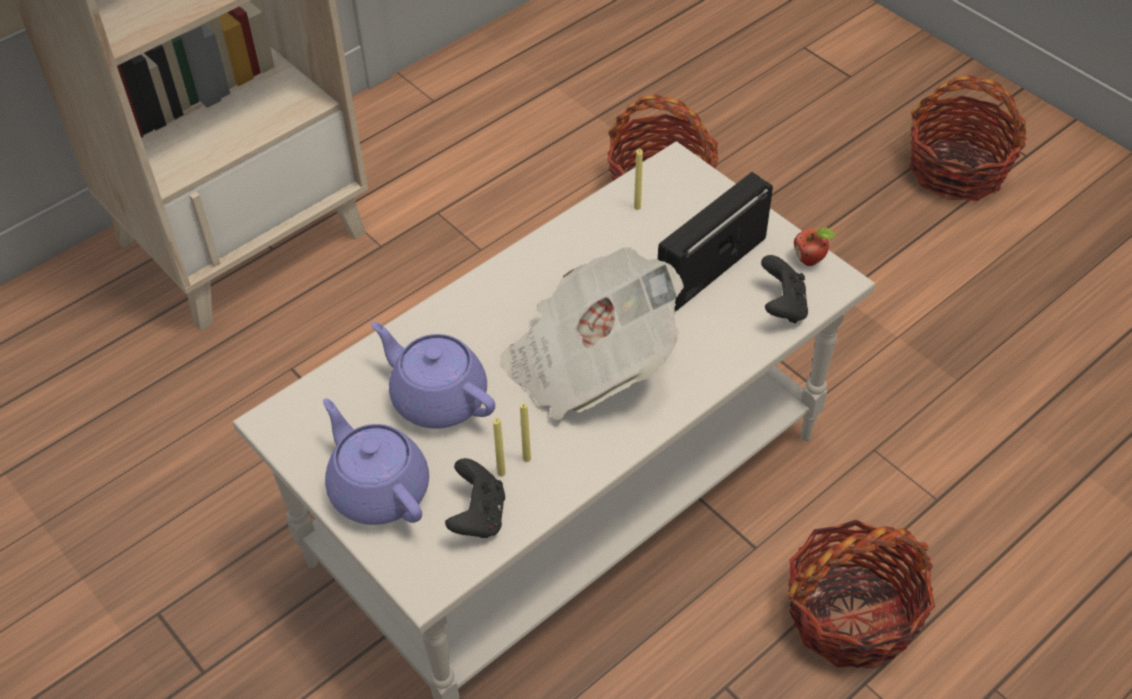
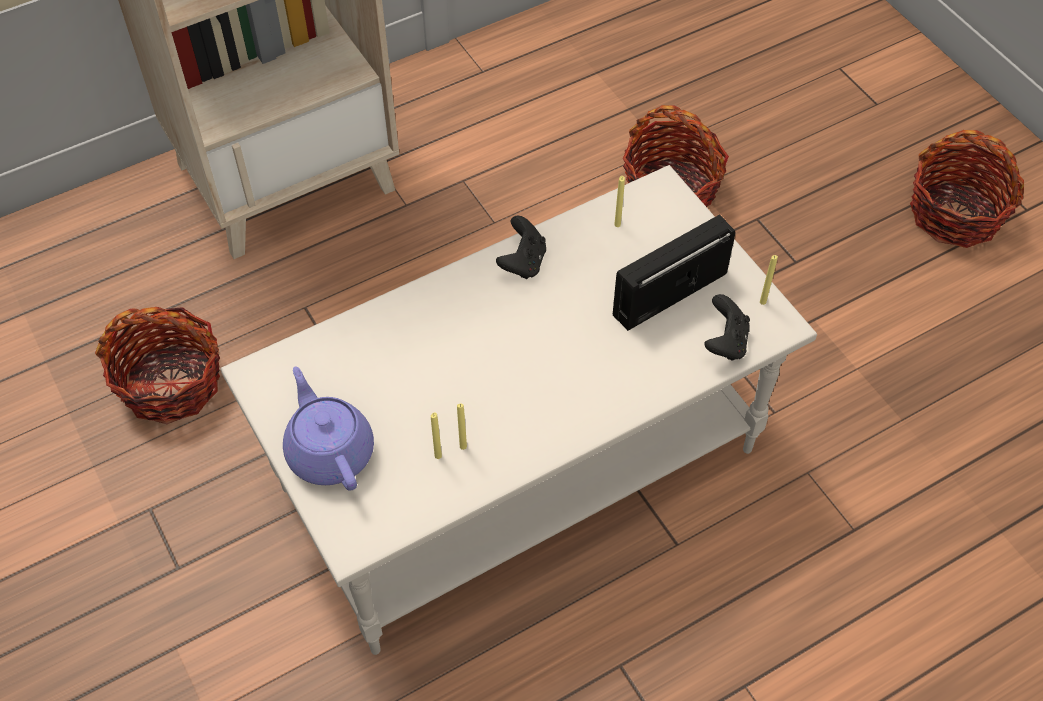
camera: 10 degrees right, 5 degrees up
(437, 397) = (398, 376): purple teapot -> none
(478, 516) = (409, 491): black game controller -> black game controller (523, 262)
(589, 362) = (539, 366): newspaper -> none
(810, 260) = (763, 302): apple -> yellow candle
(851, 615) = (748, 622): basket -> basket (171, 383)

